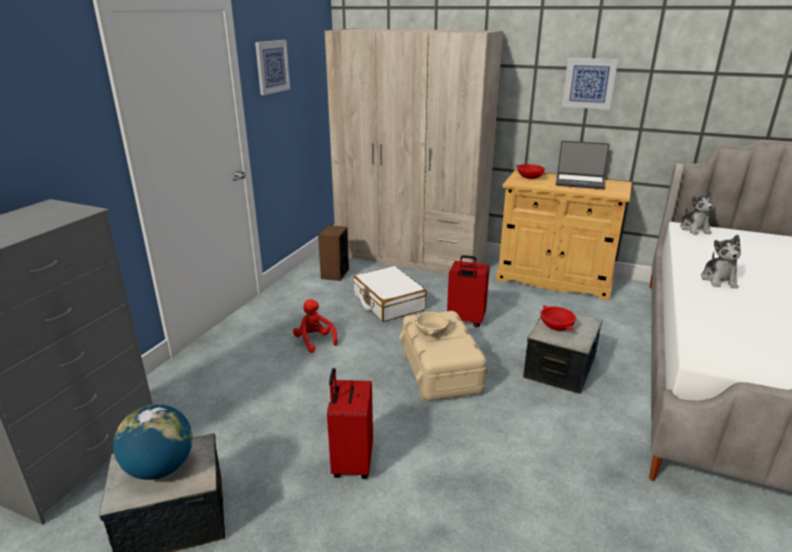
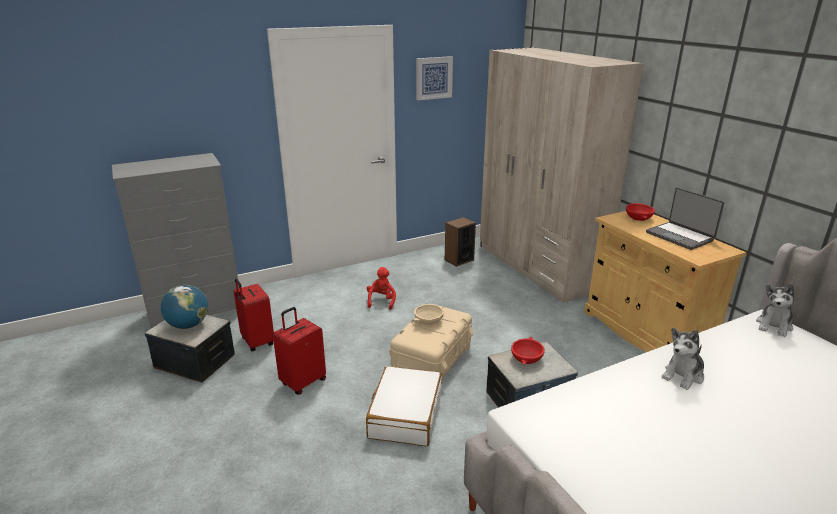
camera: 40 degrees right, 0 degrees up
(388, 303) = (467, 295): white suitcase -> white suitcase (405, 415)
(465, 320) = (506, 332): red suitcase -> red suitcase (256, 342)
(589, 83) = (716, 130): picture -> none

